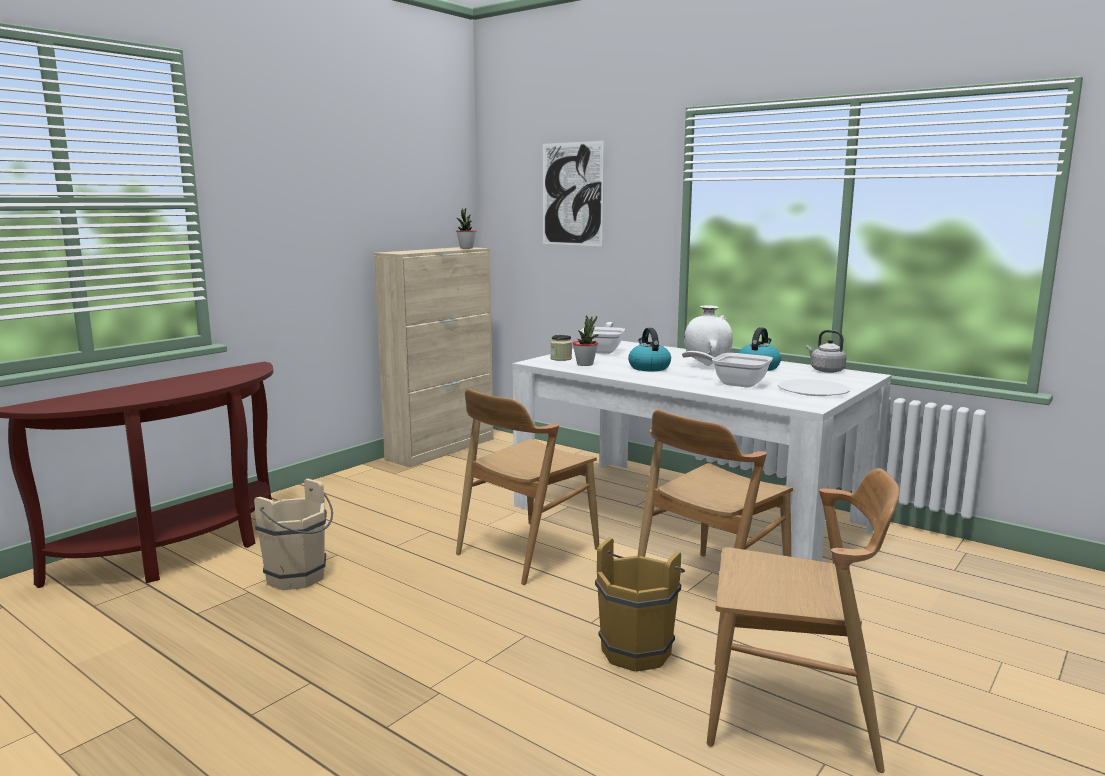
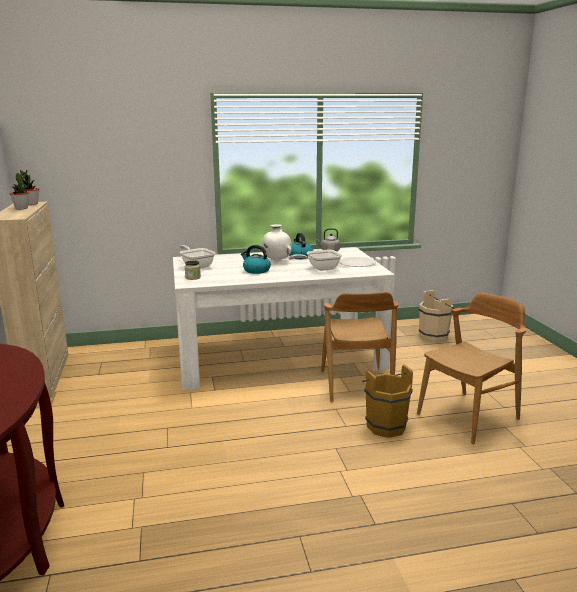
camera: 50 degrees left, 5 degrees up
(299, 578) = (154, 498): beige bucket -> beige bucket (436, 337)
(527, 551) = (246, 410): brown chair -> none
(572, 194) = (115, 153): picture -> none
(585, 364) = (219, 277): potted plant -> potted plant (22, 208)

